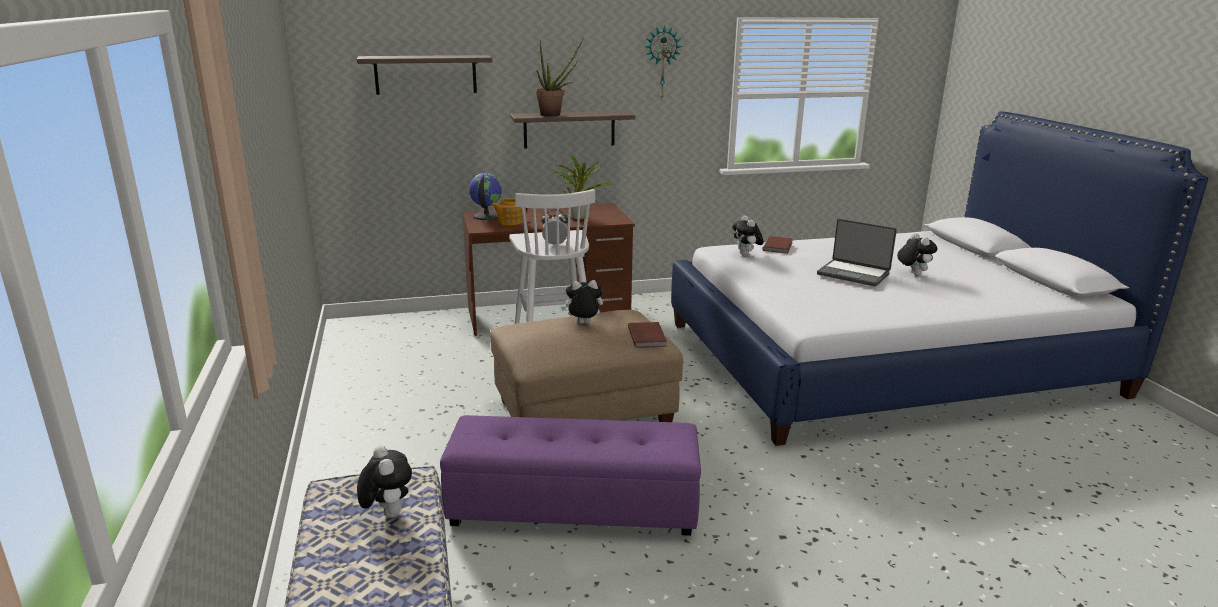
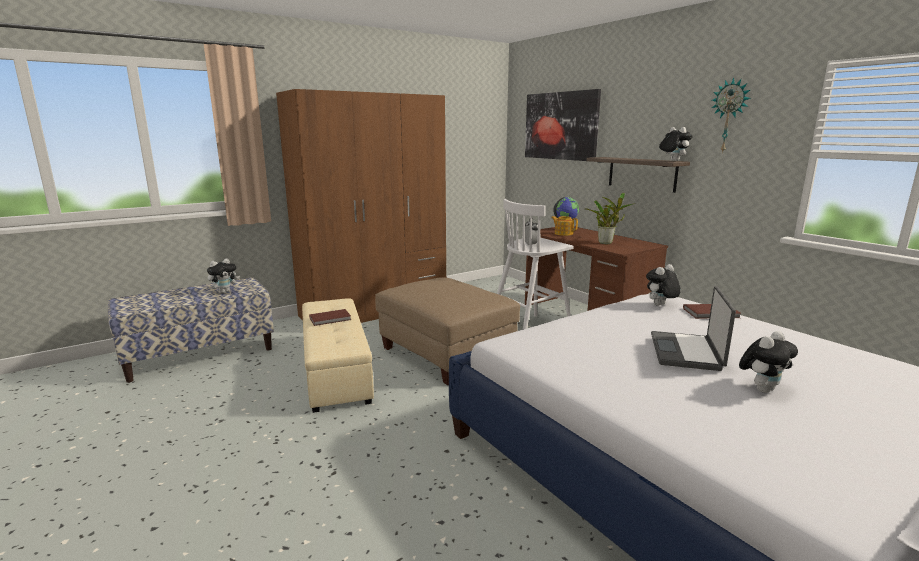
camera: 70 degrees right, 5 degrees down
(356, 444) = (375, 310): none -> brown wardrobe
(425, 74) = (560, 126): shelf -> picture
(555, 114) = (620, 158): potted plant -> none
(573, 506) = (335, 370): purple ottoman -> beige ottoman
(583, 324) = (460, 289): plush toy -> plush toy (672, 161)
(648, 336) = (455, 306): brown book -> brown book (331, 319)

